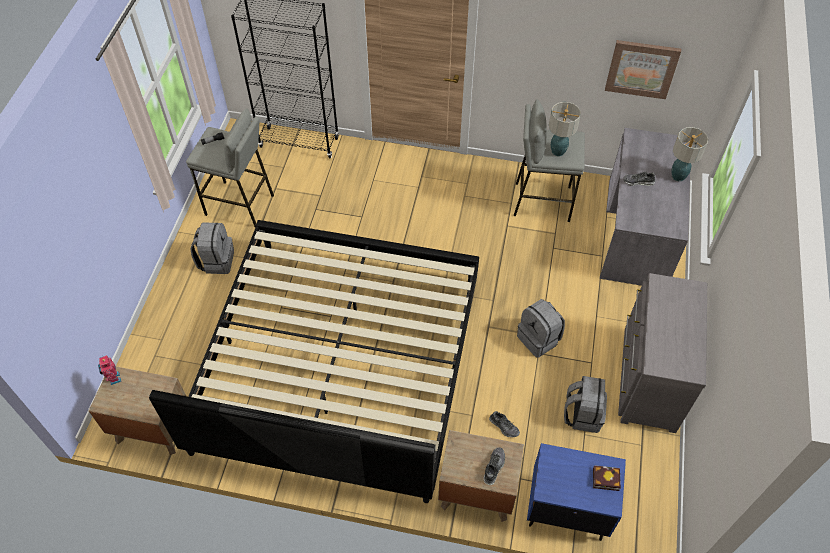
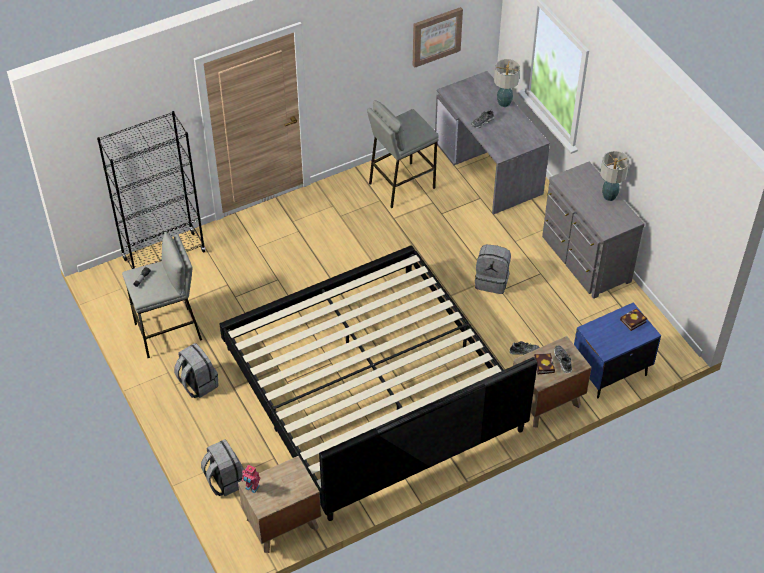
camera: 40 degrees left, 5 degrees down
(471, 456) = (543, 364): none -> book
(558, 151) = (410, 132): table lamp -> table lamp (609, 196)
(582, 414) = (565, 309): grey backpack -> grey backpack (224, 480)

